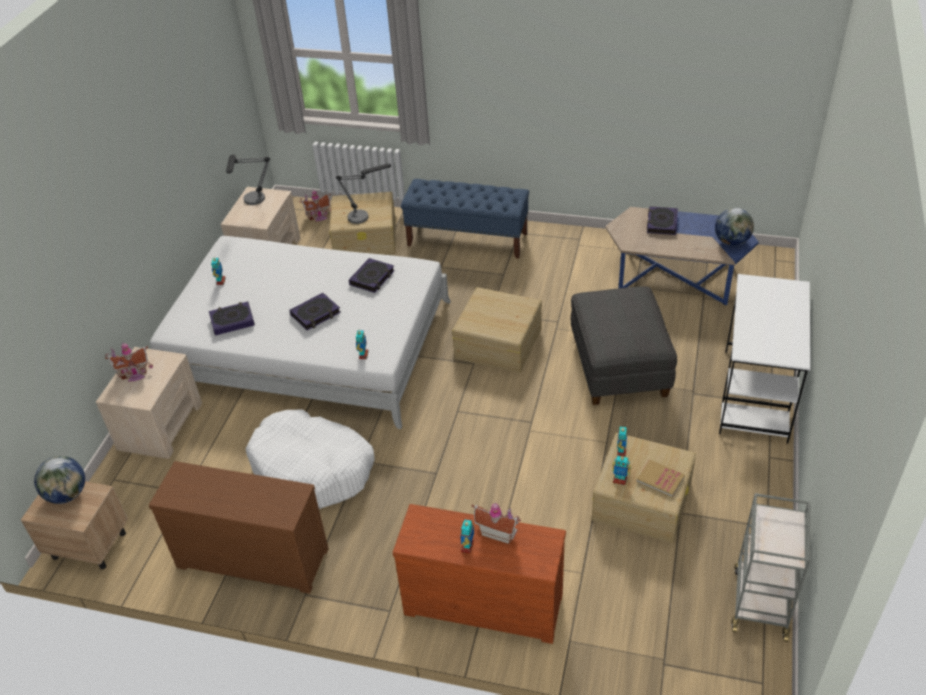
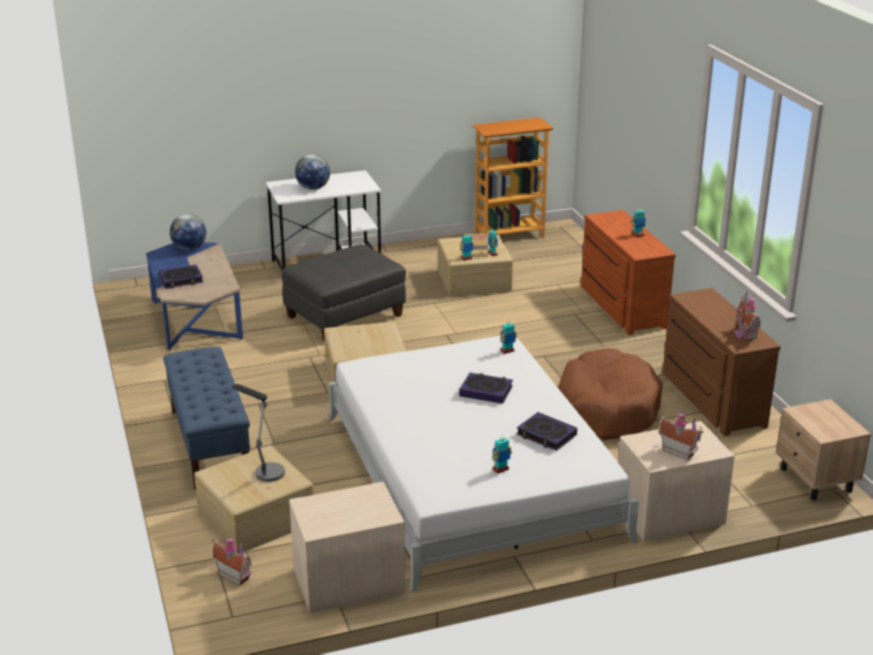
camera: 125 degrees left, 15 degrees down
(68, 494) = (820, 424): globe -> globe (313, 188)
(252, 202) = (339, 518): table lamp -> none
(312, 469) = (607, 408): white dog bed -> brown dog bed
(372, 278) = (400, 384): book -> none
(498, 532) = (614, 230): toy house -> toy house (744, 334)
(760, 602) = (509, 235): grey cart -> bookcase

